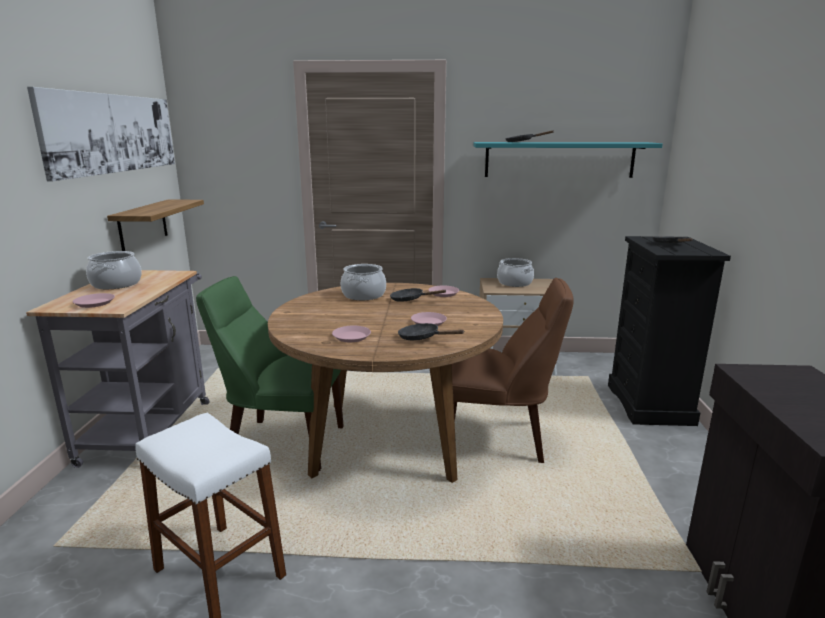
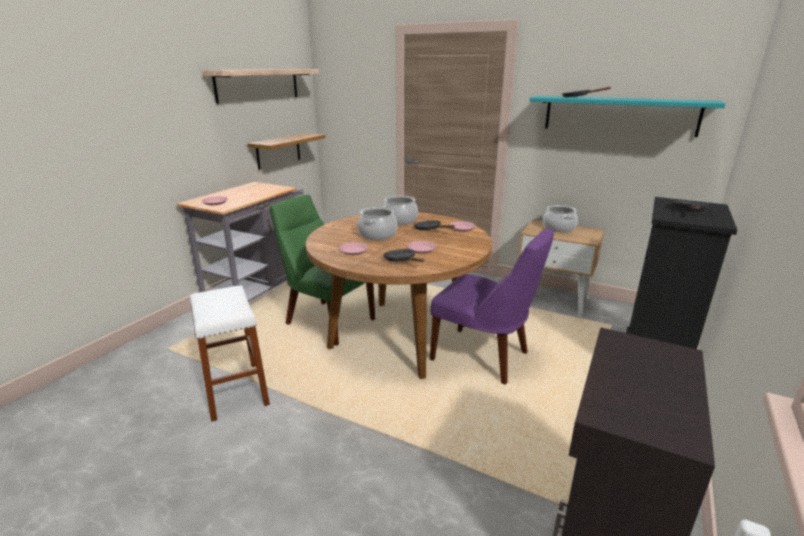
camera: 25 degrees right, 5 degrees up
(113, 133) = (258, 84): picture -> shelf
(116, 284) = (240, 191): cooking pot -> cooking pot (378, 235)
(499, 440) = (484, 357): brown chair -> purple chair

